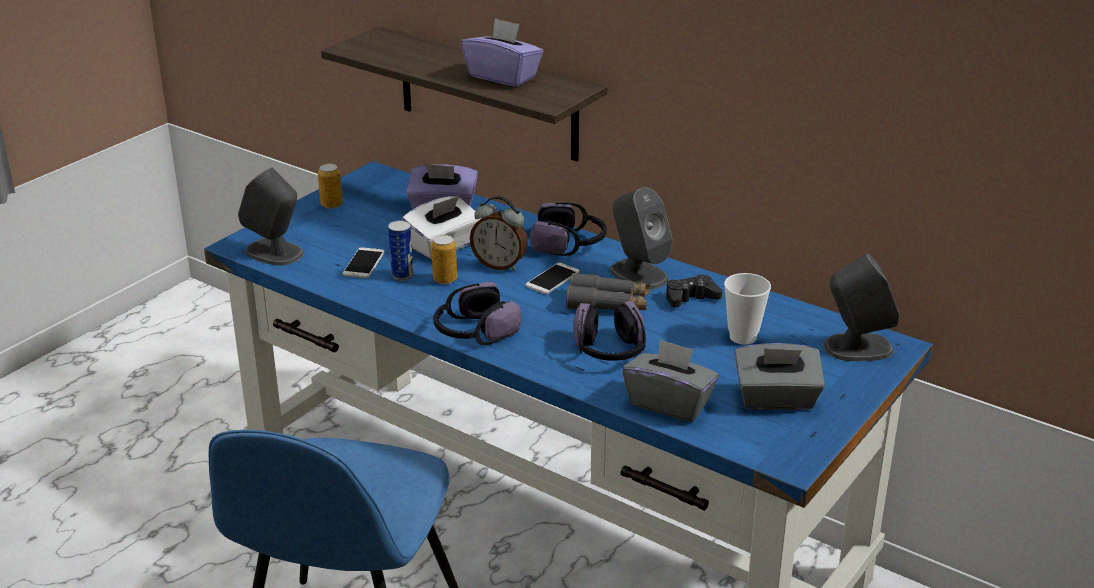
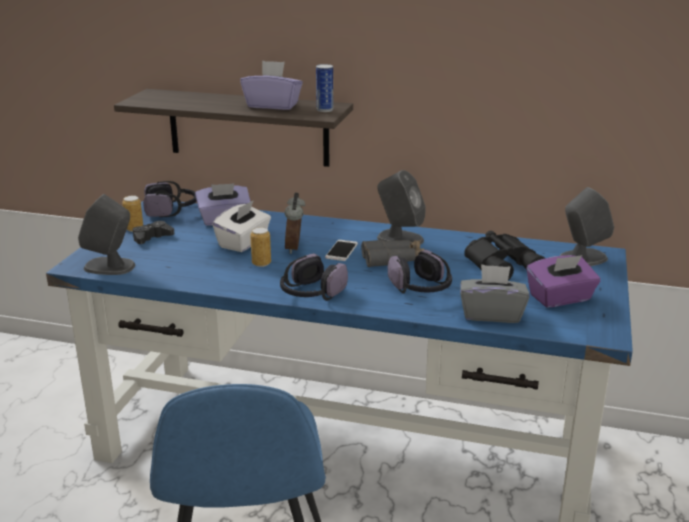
camera: 20 degrees left, 5 degrees down
(364, 263) = (189, 263): phone -> none
(402, 276) = (226, 266): can -> can (325, 110)
(500, 265) = (295, 248): alarm clock -> alarm clock turned 90 degrees clockwise
(569, 244) = (336, 228): headphones -> headphones (172, 210)
(690, 298) = (448, 247): black game controller -> black game controller (152, 237)
(743, 337) = (503, 264): cup -> black binoculars
(776, 399) = (560, 298): grey tissue box -> purple tissue box

